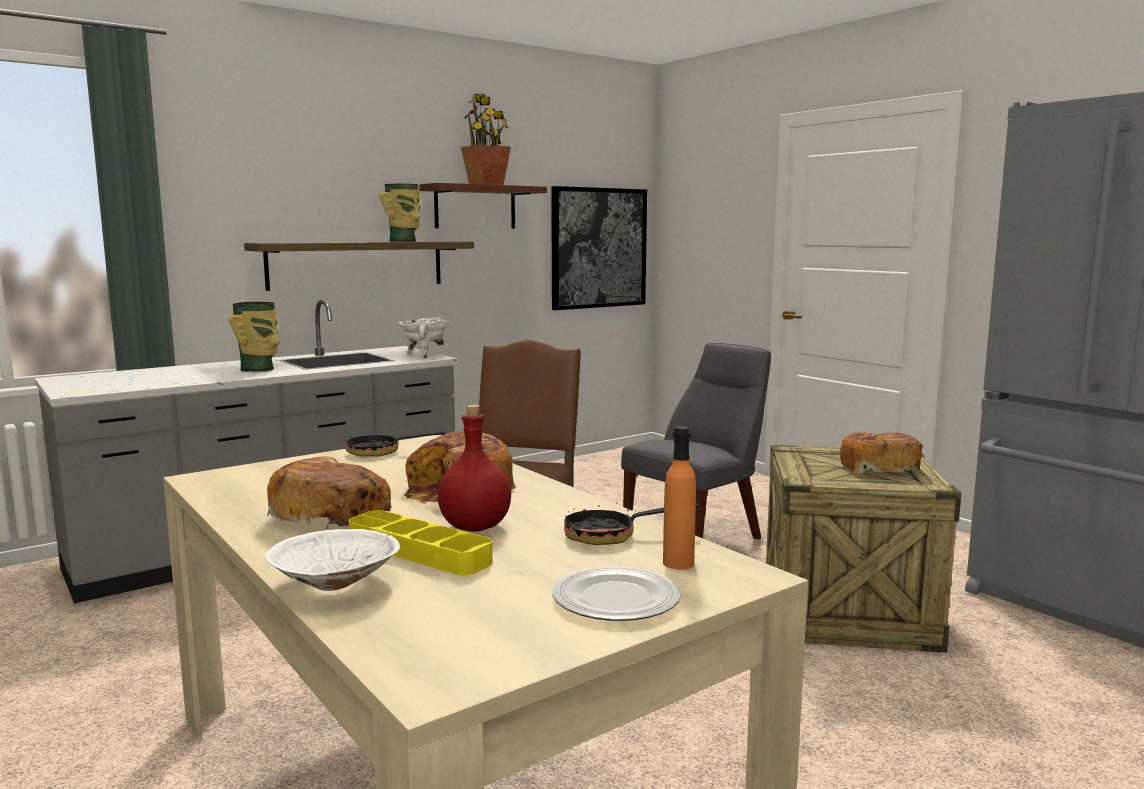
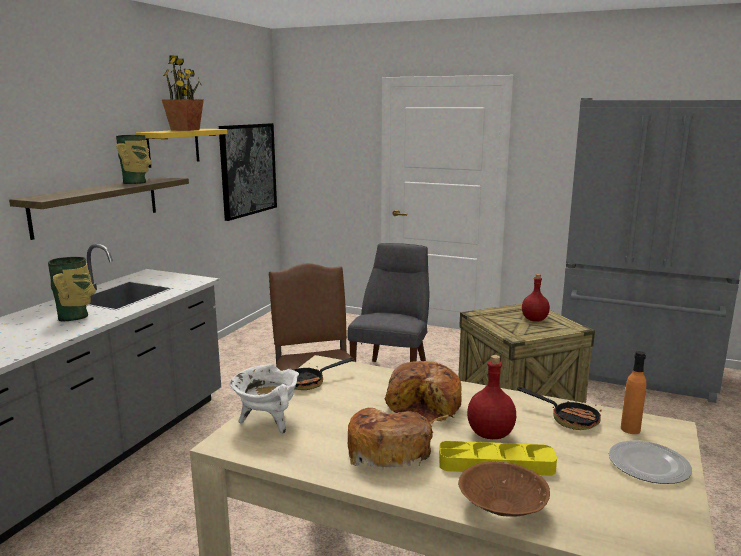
camera: 30 degrees left, 5 degrees up
(336, 583) = (501, 507): white bowl -> brown bowl
(424, 355) = (185, 278): white cooking pot -> white cooking pot (267, 422)
(475, 207) = (173, 147): brown shelf -> yellow shelf
(611, 536) = (568, 418): frying pan -> frying pan turned 105 degrees counterclockwise
(877, 468) = (535, 319): bread -> red bottle

